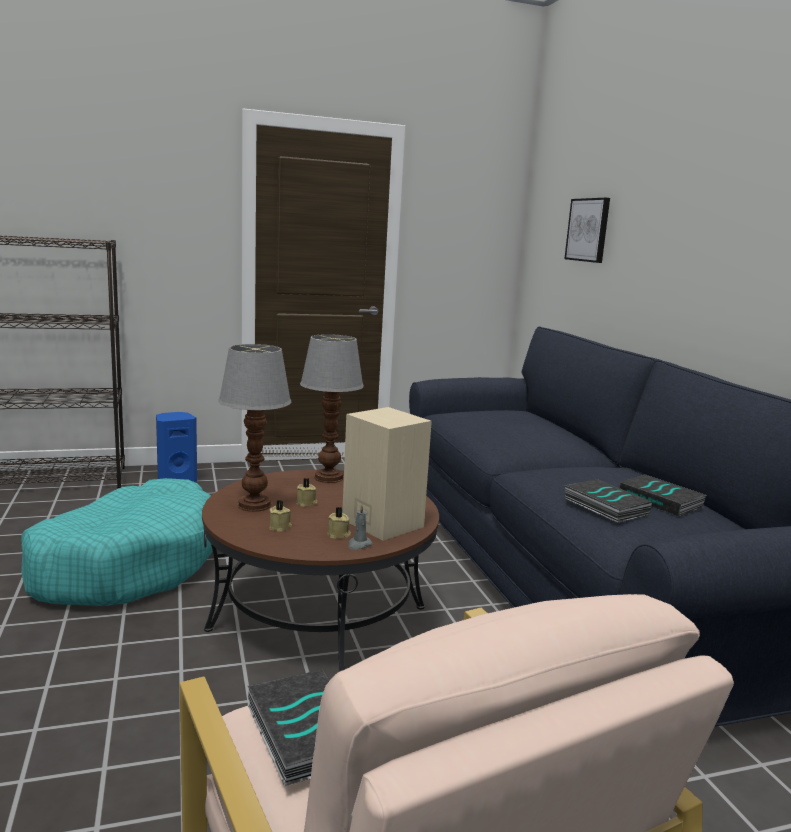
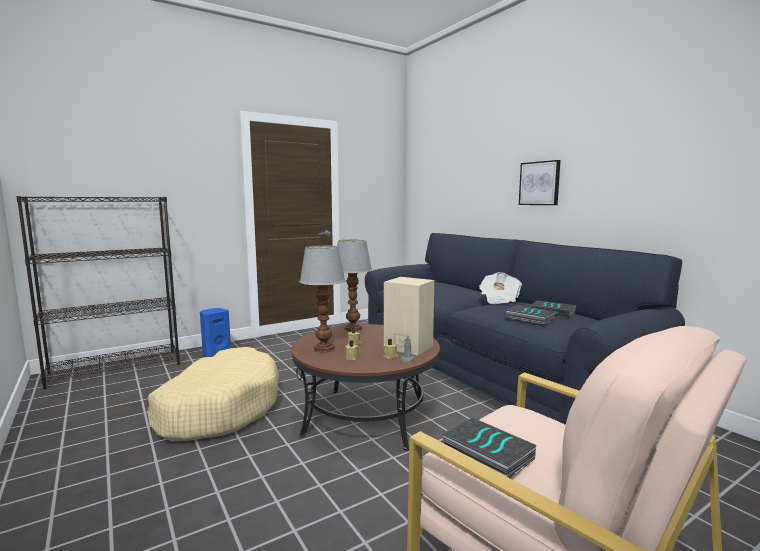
camera: 15 degrees left, 5 degrees down
(127, 564) = (219, 408): turquoise dog bed -> beige dog bed
(588, 230) = (453, 176): picture -> picture (539, 183)
(591, 462) = (499, 300): none -> newspaper

